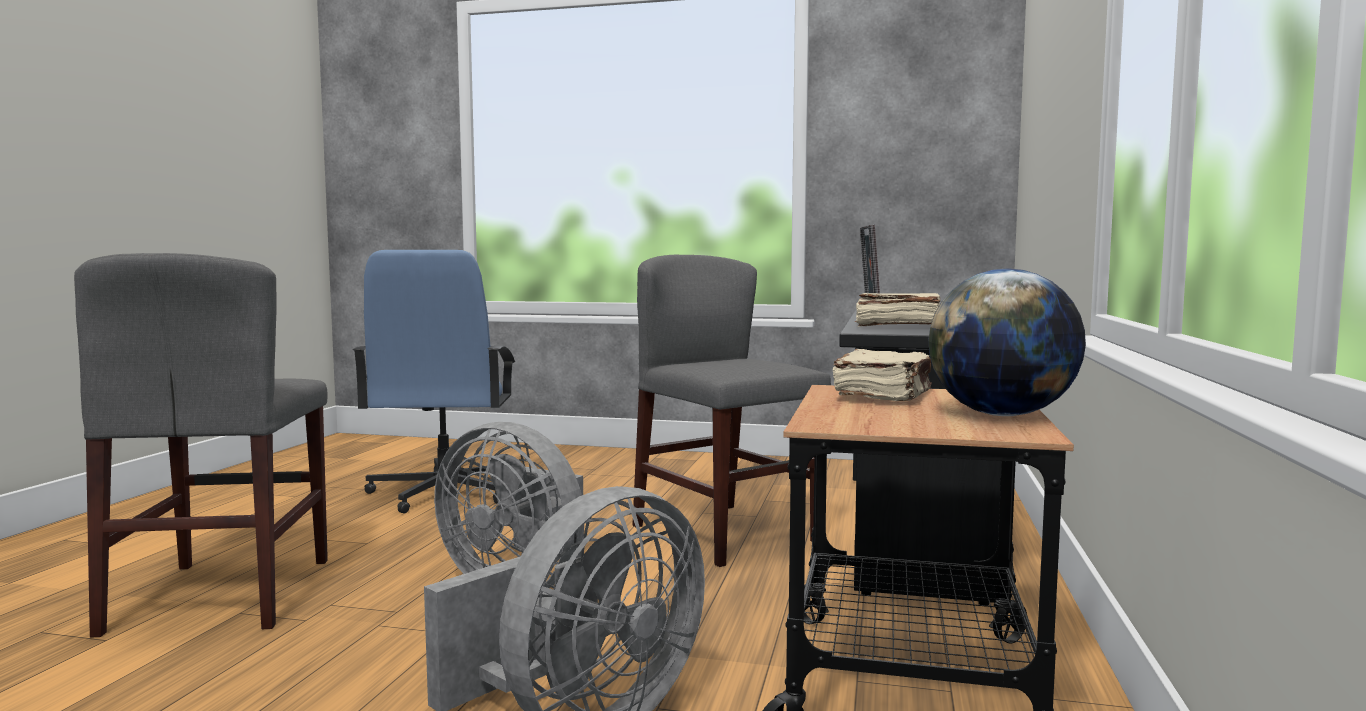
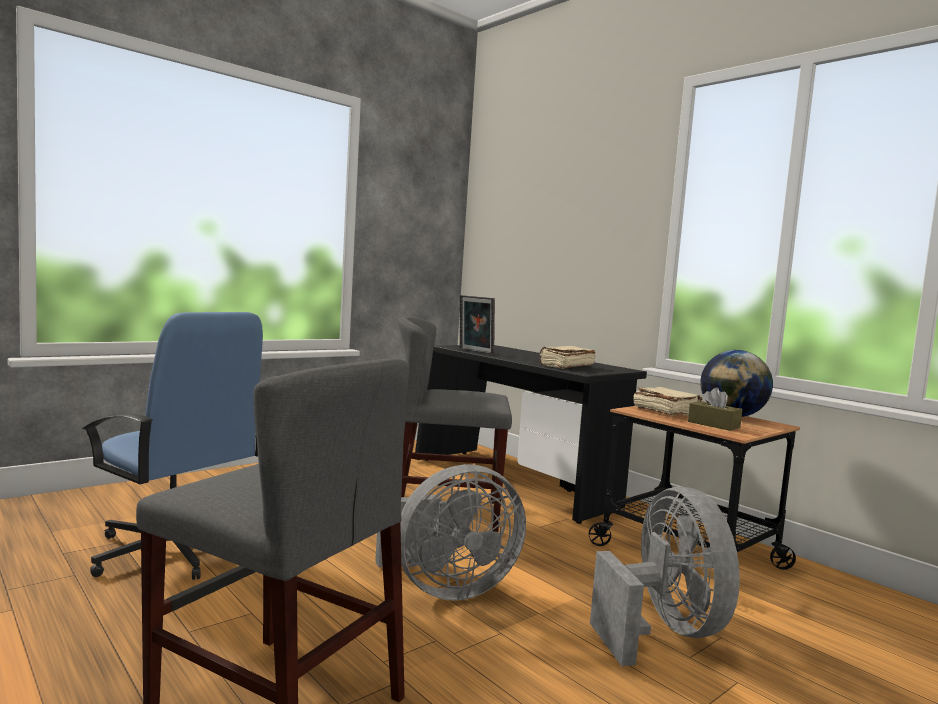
camera: 55 degrees left, 0 degrees up
(867, 414) = (713, 424): none -> brown tissue box

